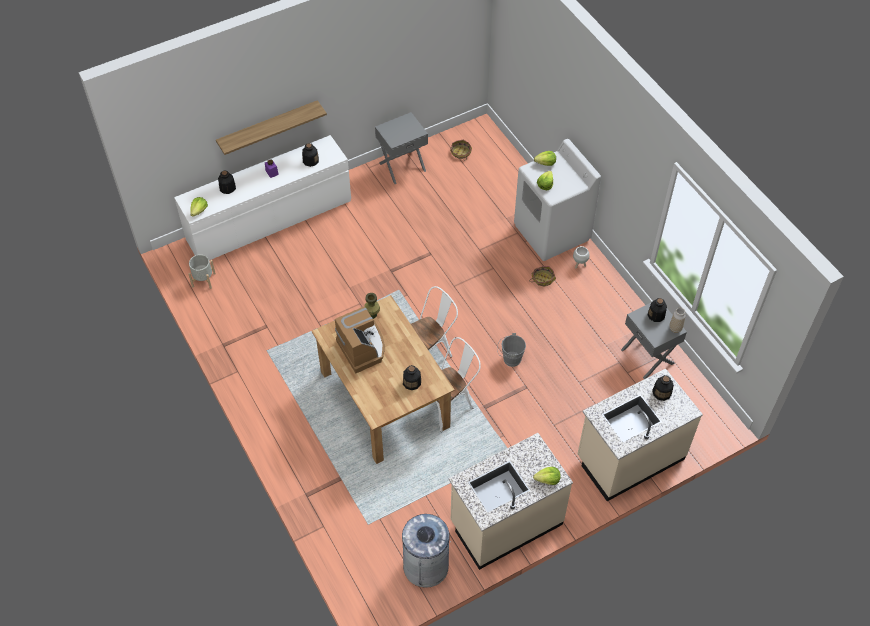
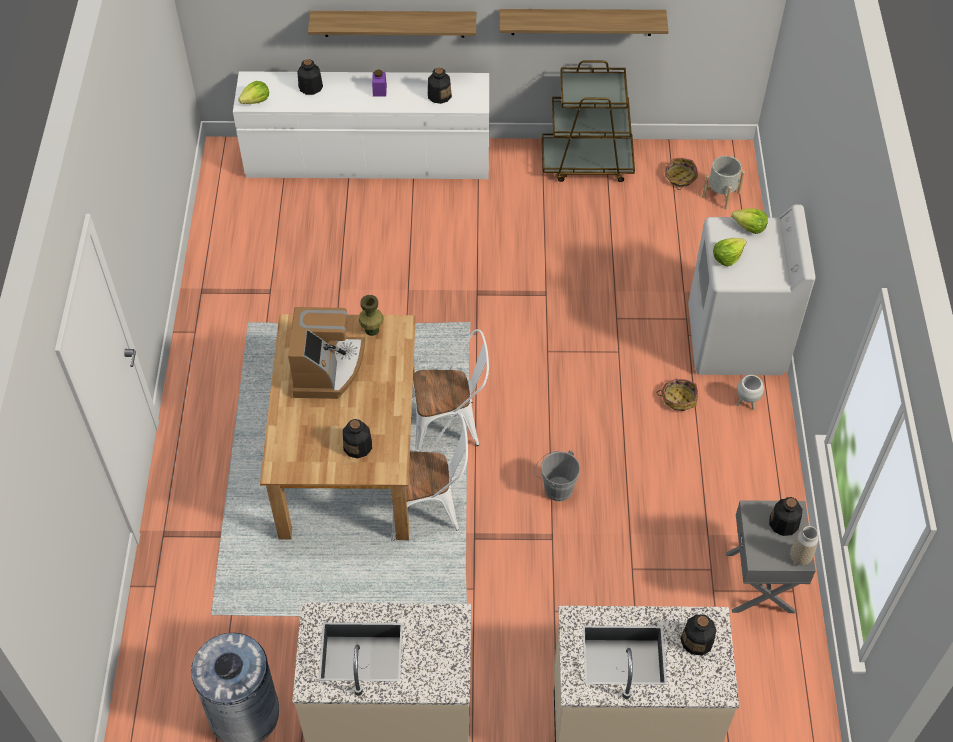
camera: 30 degrees right, 0 degrees up
(203, 280) = (236, 199): grey planter -> grey planter (720, 194)
(380, 82) = (582, 22): none -> shelf
(402, 166) = (587, 162): grey nightstand -> brown cart
(547, 480) = (435, 680): lettuce -> none

